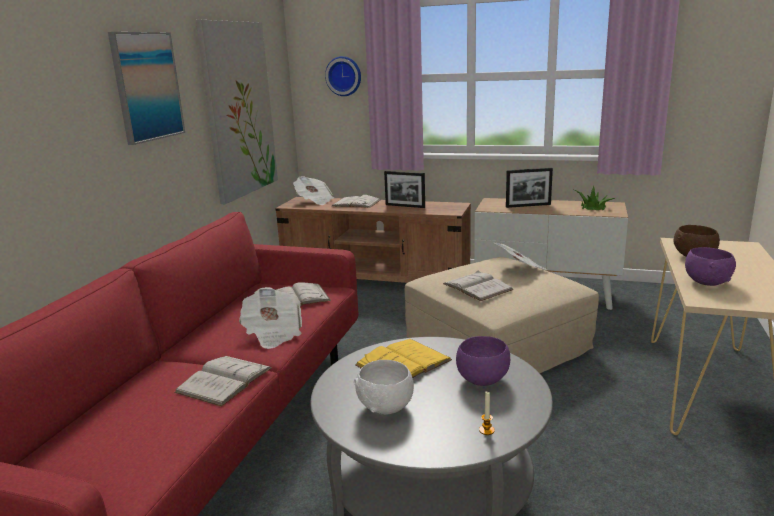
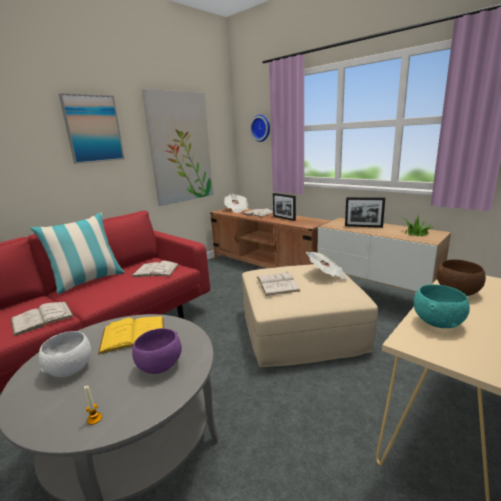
camera: 25 degrees right, 0 degrees up
(207, 328) = (88, 281): none -> pillow
(273, 333) = (110, 292): newspaper -> none
(707, 282) = (438, 322): purple bowl -> turquoise bowl

